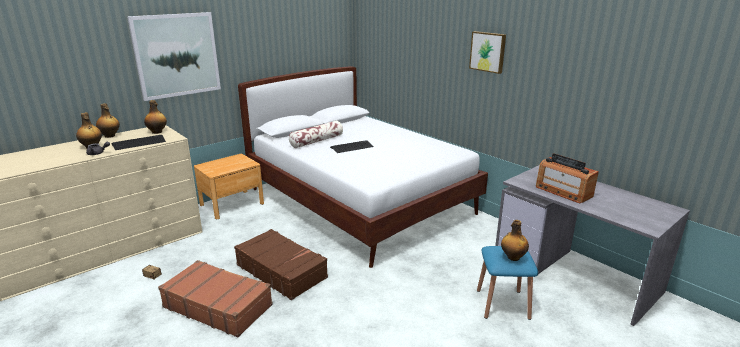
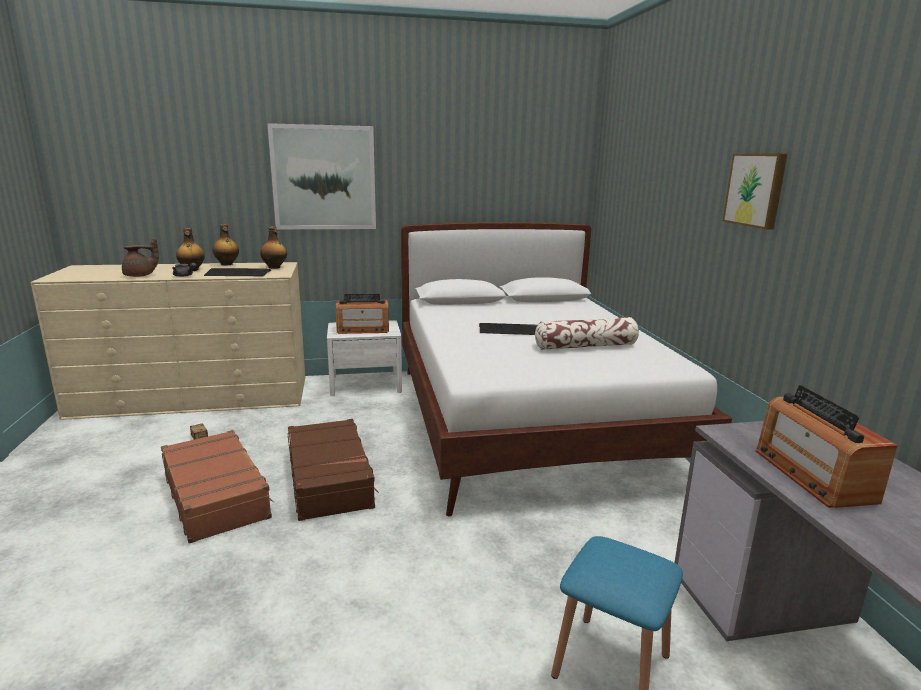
camera: 30 degrees right, 5 degrees down
(56, 161) = (140, 276): none -> brown teapot
(227, 165) = (363, 329): none -> radio
(232, 204) = (365, 384): brown nightstand -> white nightstand
(317, 141) = (475, 316): pillow -> pillow (586, 346)
(512, 257) = (623, 573): bottle -> none

